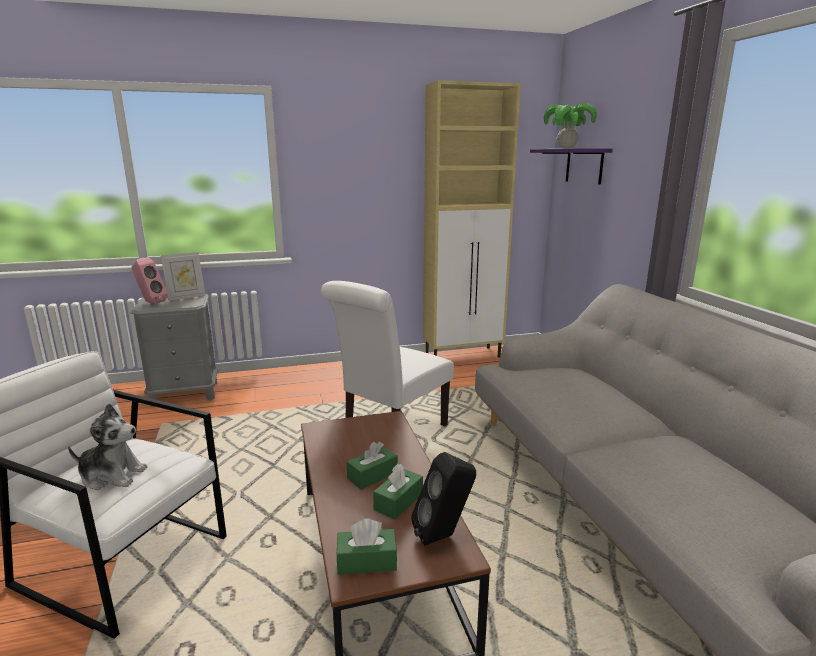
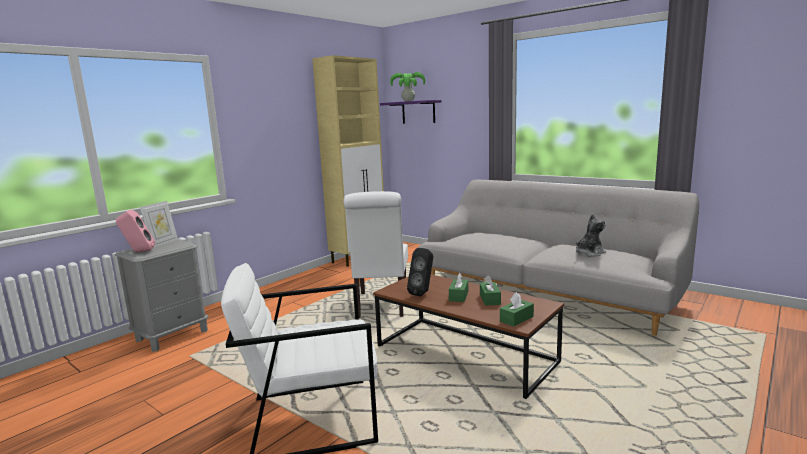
camera: 35 degrees left, 5 degrees down
(112, 475) = (323, 339): plush toy -> plush toy (589, 253)
(444, 535) = (530, 301): black speaker -> black speaker (423, 293)

